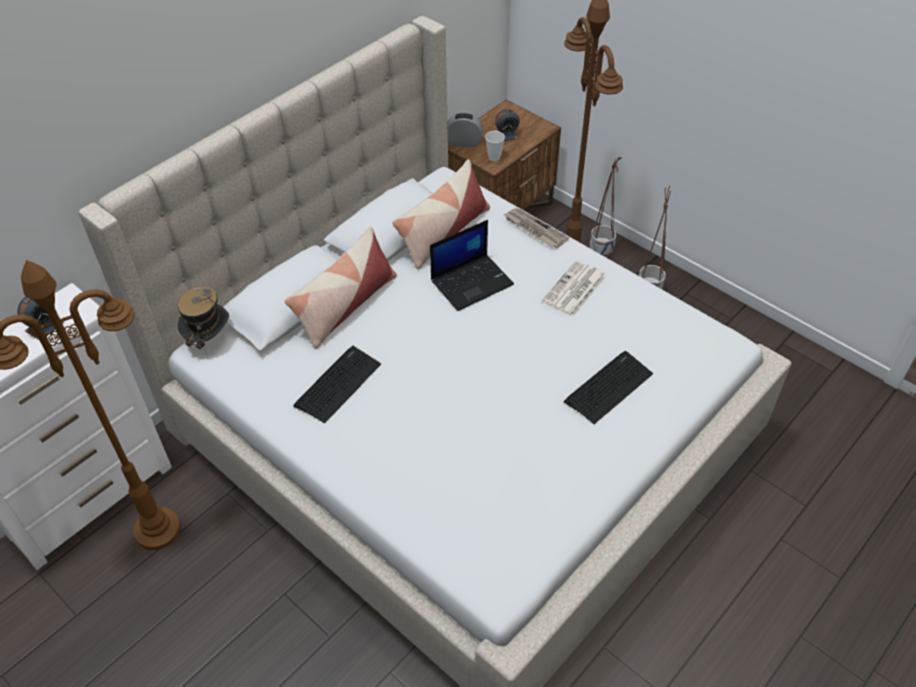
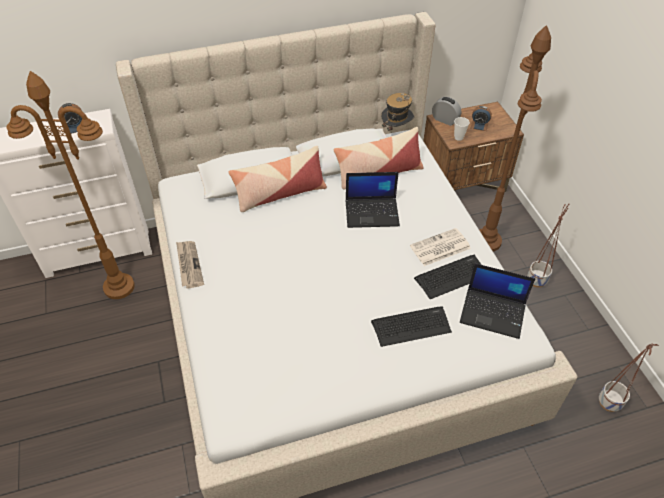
camera: 30 degrees right, 0 degrees up
(209, 340) = (186, 180): hat -> hat (396, 130)
(338, 384) = (237, 240): keyboard -> keyboard (451, 276)
(534, 229) = (443, 195): newspaper -> newspaper (189, 265)
(601, 250) = (520, 237): planter -> planter (609, 403)
(678, 334) = (493, 313): none -> laptop

